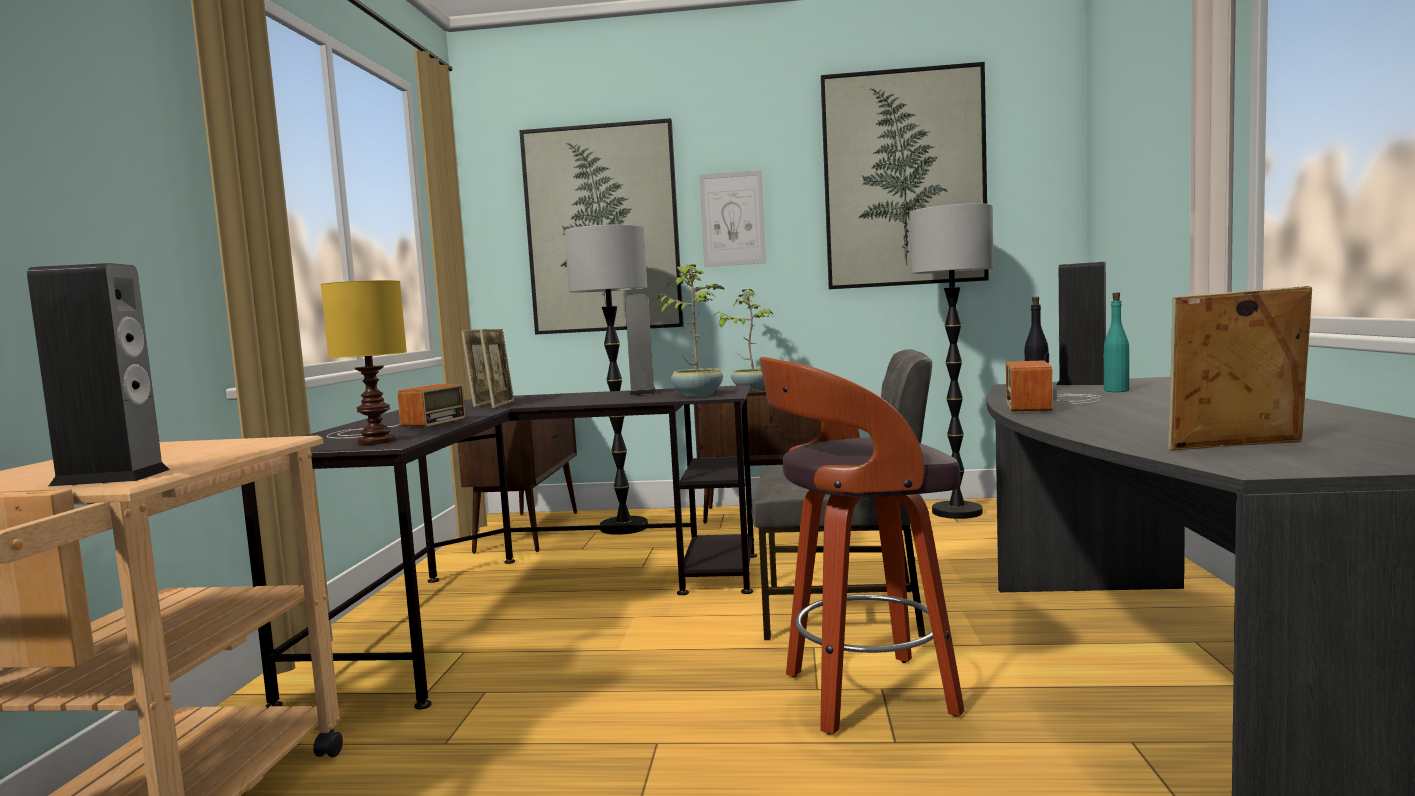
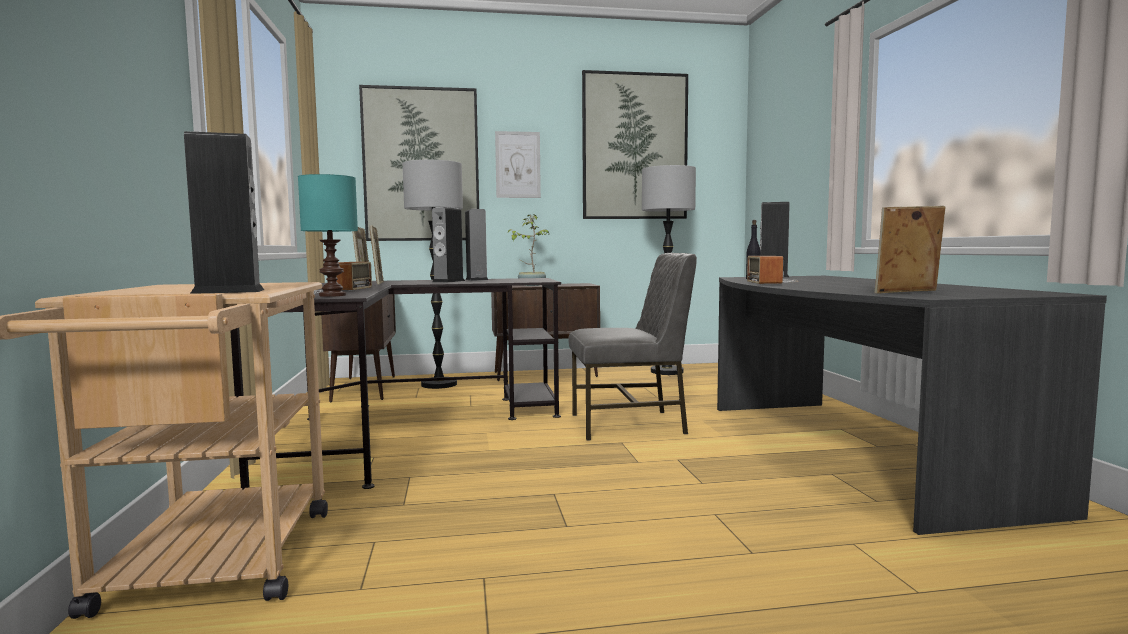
camera: 15 degrees left, 0 degrees up
(375, 442) = (331, 295): yellow table lamp -> turquoise table lamp
(598, 397) = (448, 281): none -> speaker
(698, 394) = (523, 280): potted plant -> none
(864, 695) = (669, 463): stool -> none
(1116, 390) = (799, 279): turquoise bottle -> none

